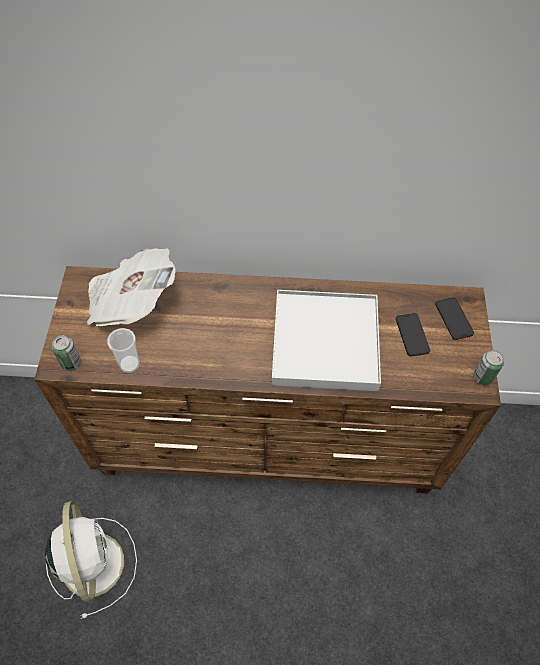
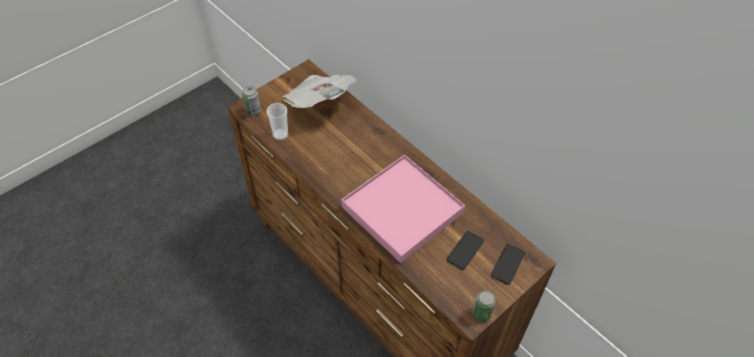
camera: 45 degrees right, 5 degrees down
(92, 561) = (209, 265): white fan -> none
(325, 342) = (402, 210): white tray -> pink tray

